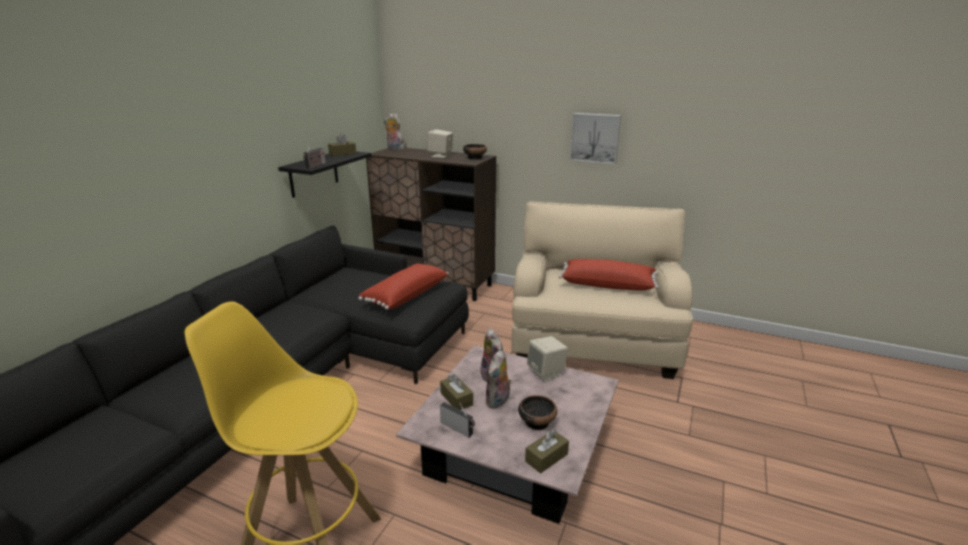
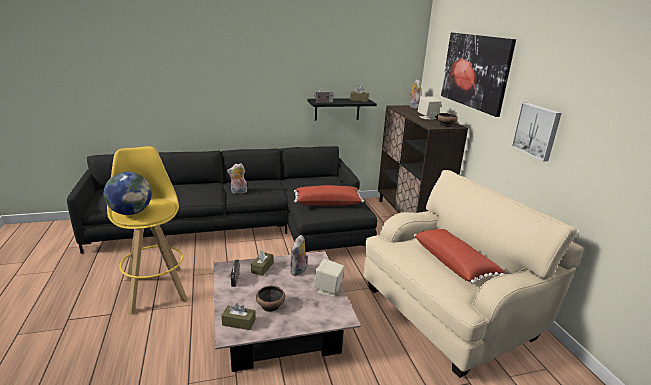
camera: 50 degrees right, 0 degrees up
(293, 423) = (131, 212): none -> globe
(486, 91) = (475, 71): none -> picture
(498, 402) = (275, 283): plush toy -> plush toy (238, 192)

